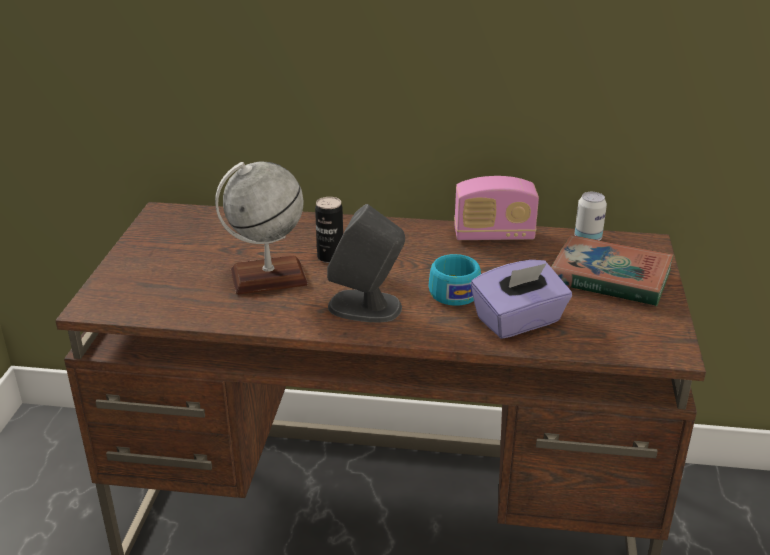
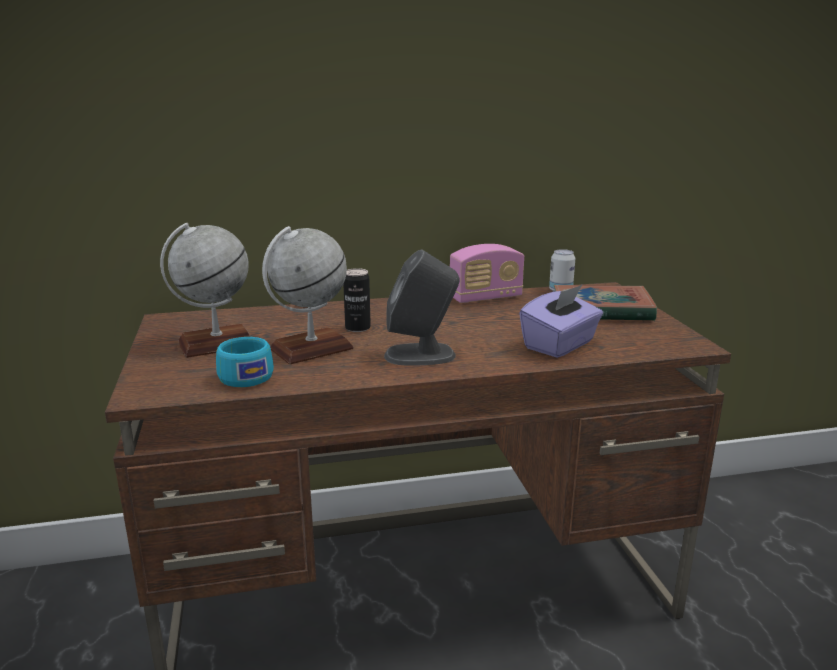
camera: 20 degrees left, 10 degrees down
(188, 254) = (216, 344): none -> globe
(452, 291) = (486, 334): turquoise cup -> turquoise cup (244, 376)

